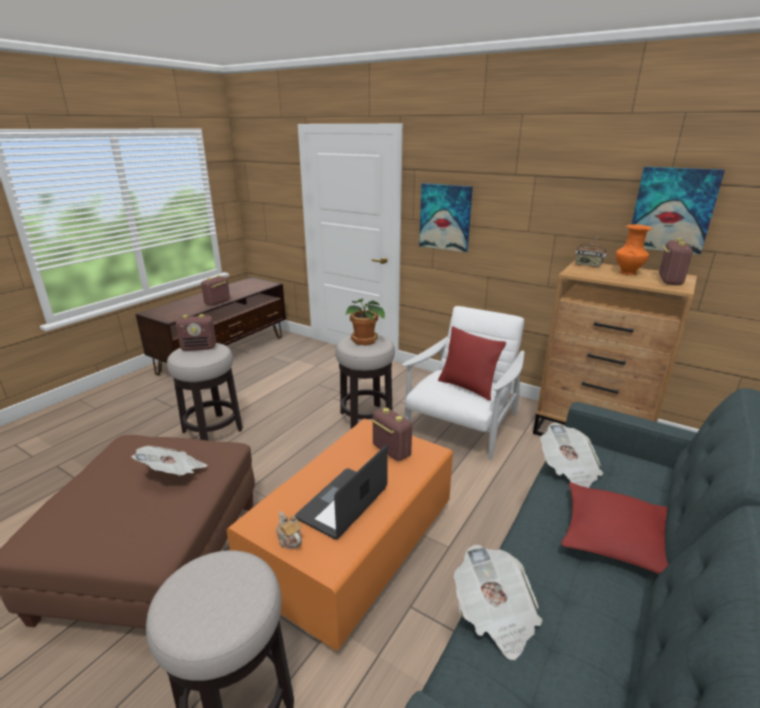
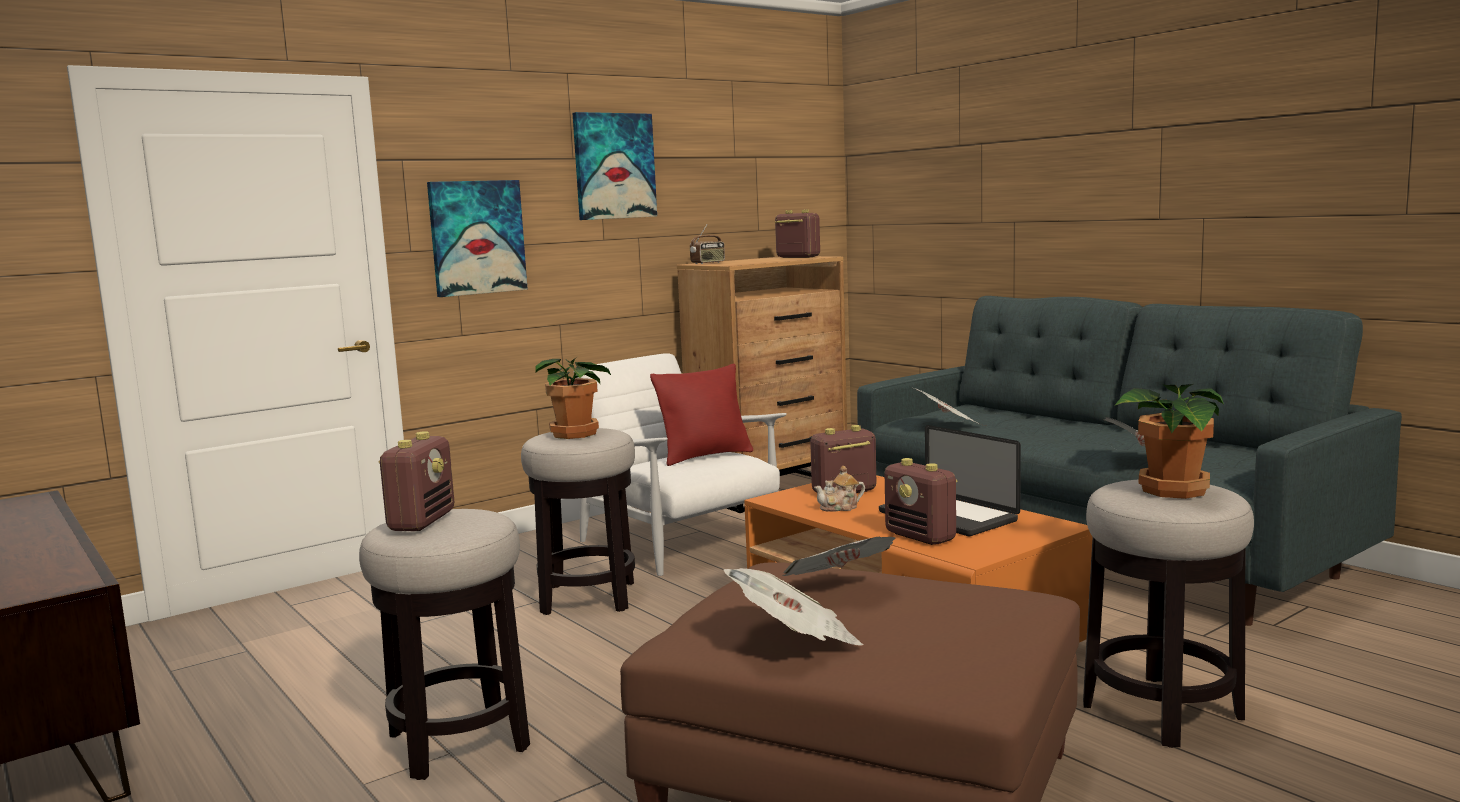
camera: 70 degrees left, 15 degrees down
(102, 472) = (795, 640): none -> newspaper
(209, 595) = (1172, 491): none -> potted plant
(217, 302) = (54, 541): radio -> radio (921, 537)
(289, 539) = (1009, 540): teapot -> teapot (840, 508)
(615, 538) = (1054, 428): red pillow -> none
(627, 273) = (755, 260): orange vase -> none
(672, 210) = (746, 187): picture -> picture (614, 166)

